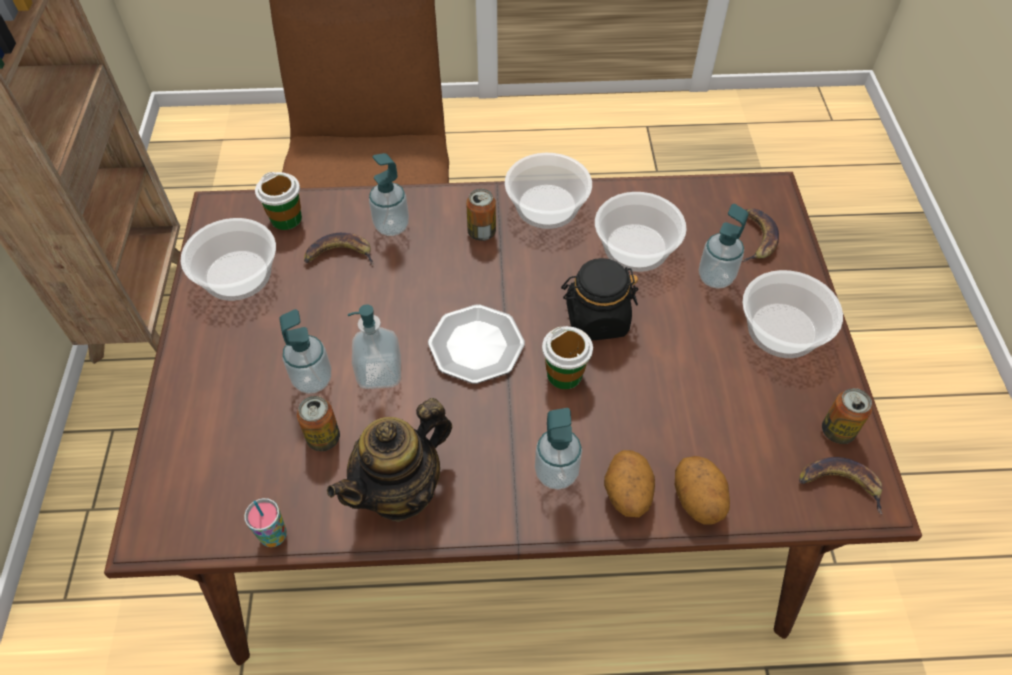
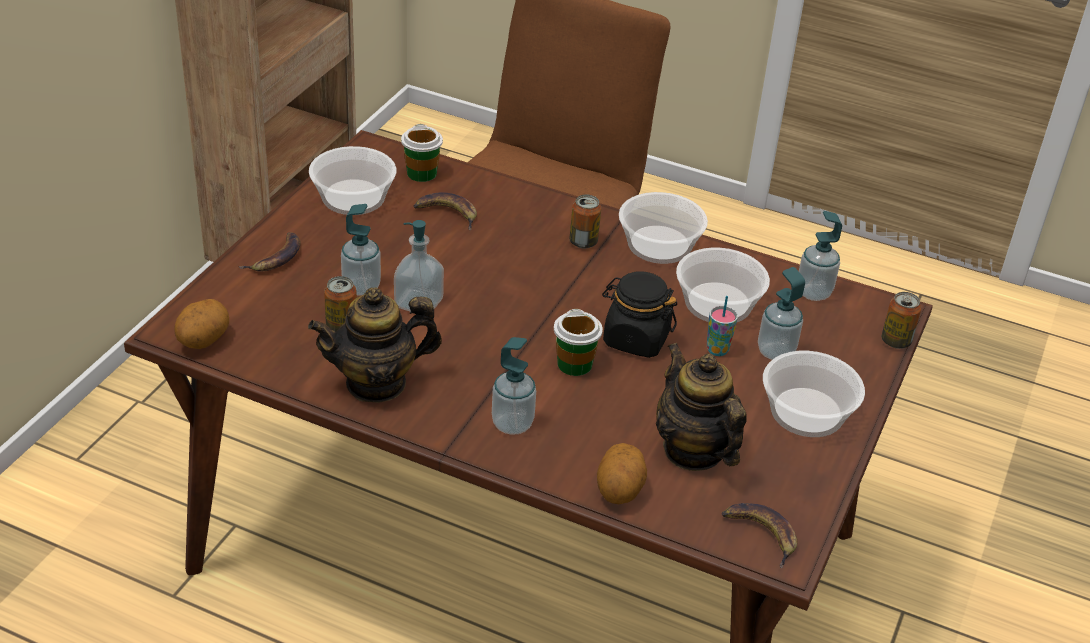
camera: 25 degrees right, 15 degrees down
(274, 536) = (259, 370): cup -> cup (717, 350)
(392, 226) = (507, 210): soap dispenser -> soap dispenser (813, 292)
(477, 346) = (514, 317): plate -> none
(626, 494) = (560, 461): potato -> potato (203, 341)
(725, 420) = (693, 450): none -> teapot
(756, 237) = (844, 338): banana -> banana (276, 257)
(837, 431) = (793, 499): can -> can (896, 341)

